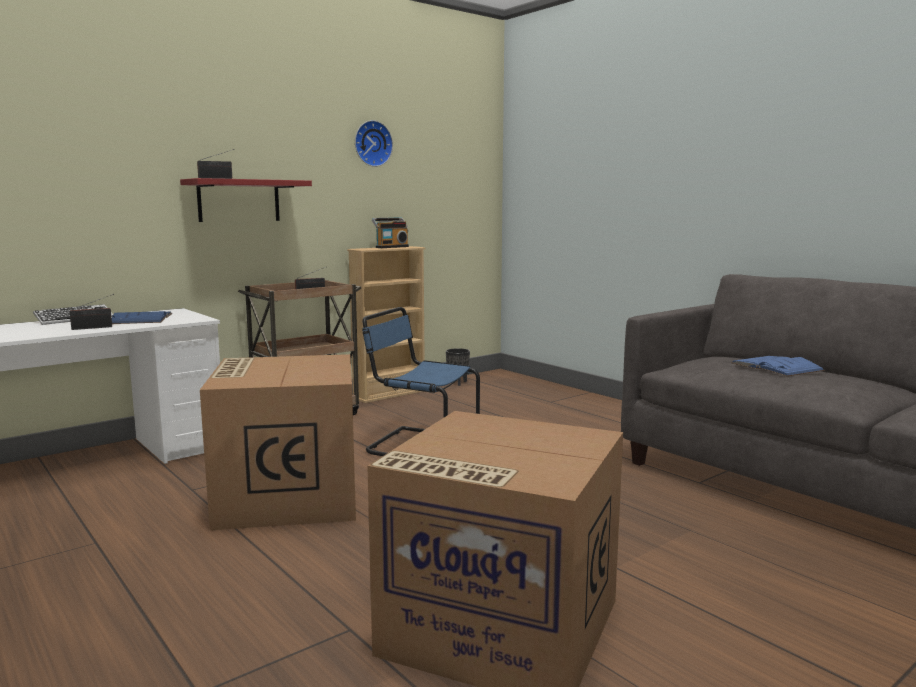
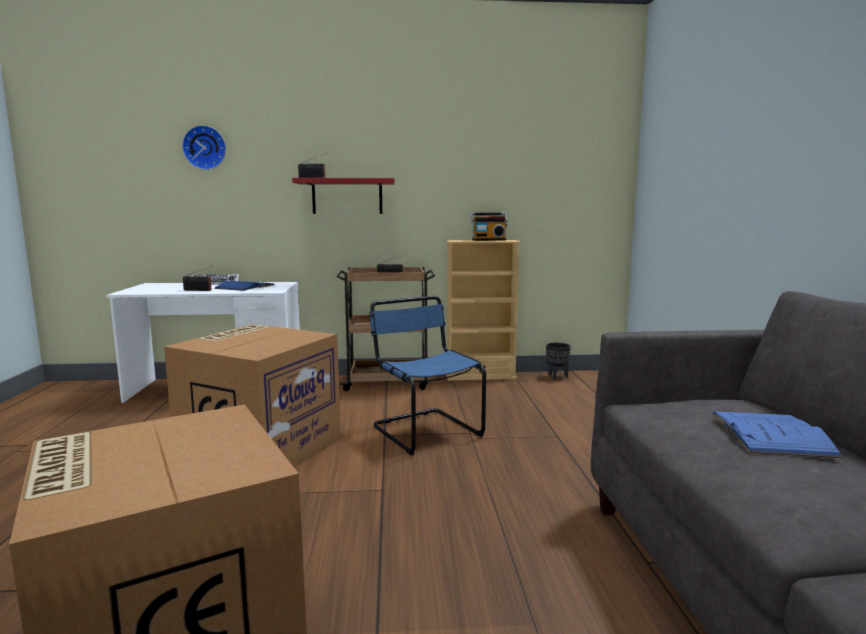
camera: 35 degrees right, 0 degrees up
(372, 143) = (477, 143): wall clock -> wall clock (205, 148)

